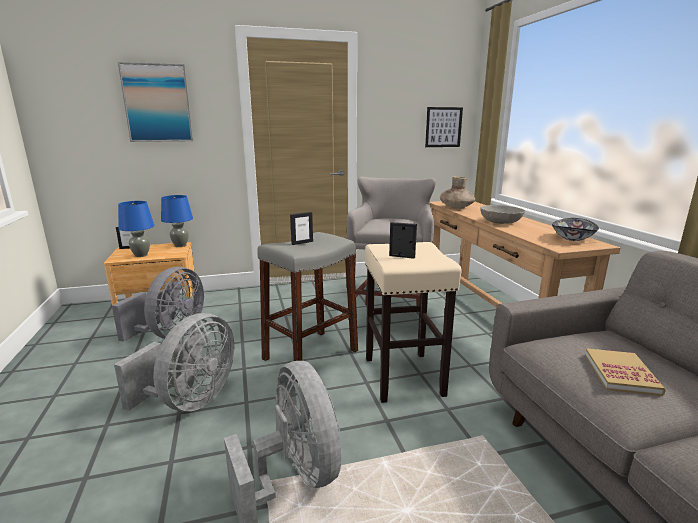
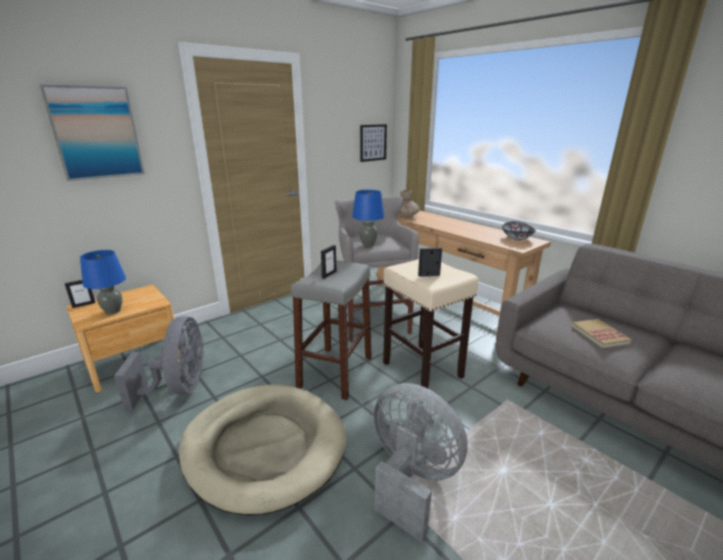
camera: 25 degrees left, 5 degrees up
(180, 245) = (147, 291): blue table lamp -> blue table lamp (367, 244)
(190, 400) = (264, 447): grey fan -> beige dog bed
(501, 222) = (454, 228): grey bowl -> none

